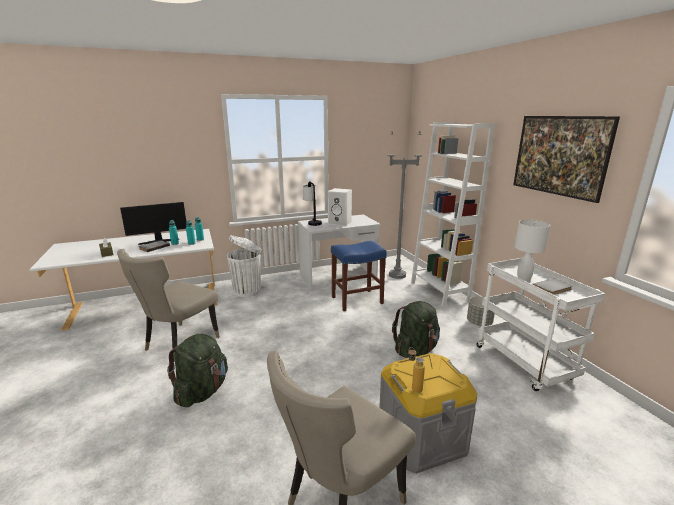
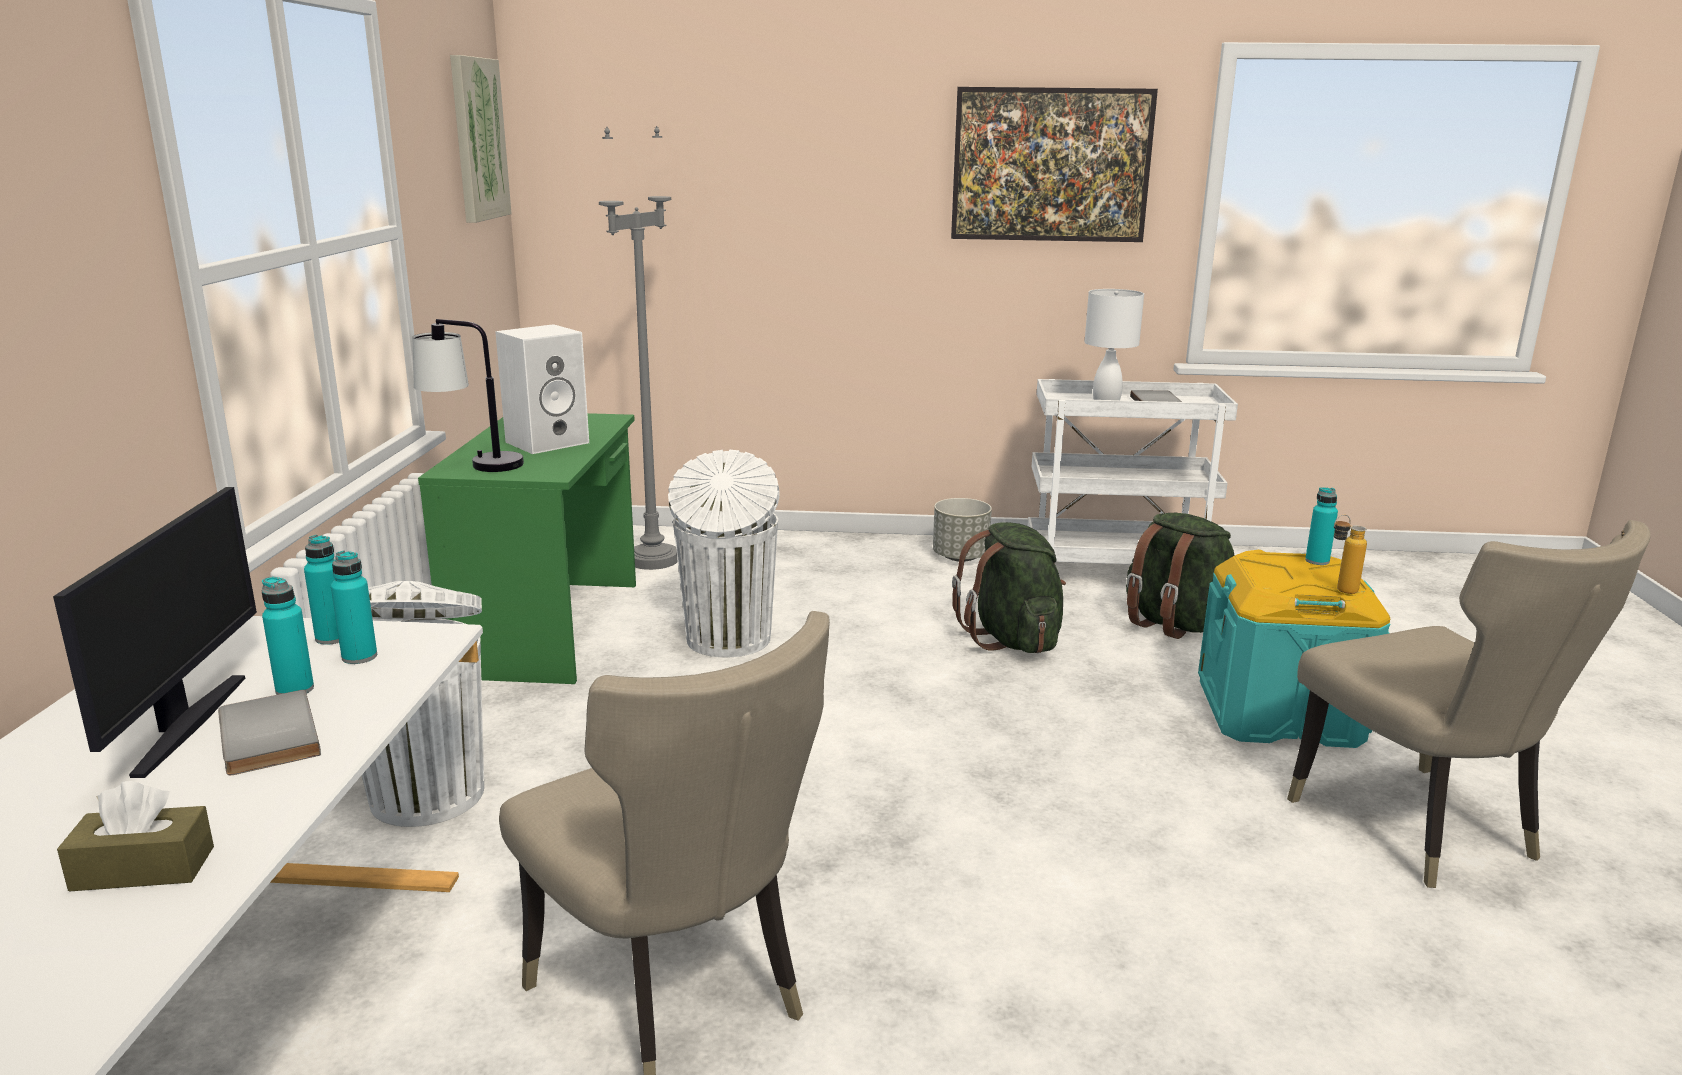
camera: 65 degrees left, 0 degrees up
(202, 391) = (1011, 967): green backpack -> green backpack (1176, 625)
(338, 277) = (551, 627): white desk -> green desk
(356, 300) = (728, 640): blue stool -> white trash can
(386, 133) = (478, 139): none -> picture
(422, 437) = (1279, 712): grey storage box -> turquoise storage box
(439, 291) = (792, 546): white bookcase -> none
(451, 377) = (1317, 561): none -> turquoise bottle

